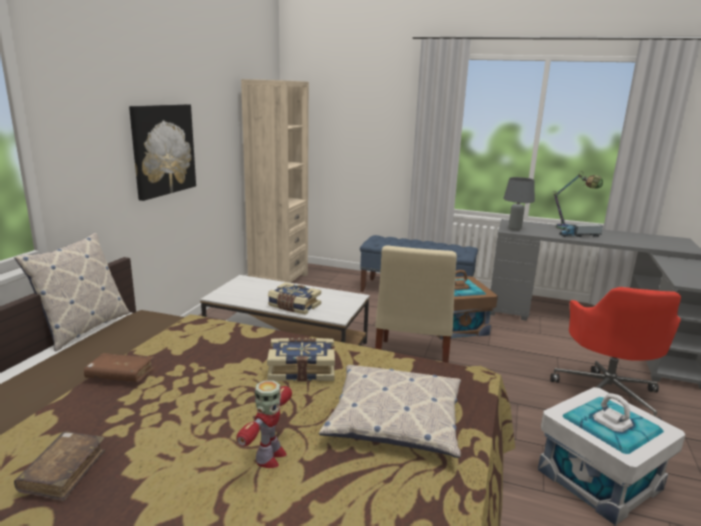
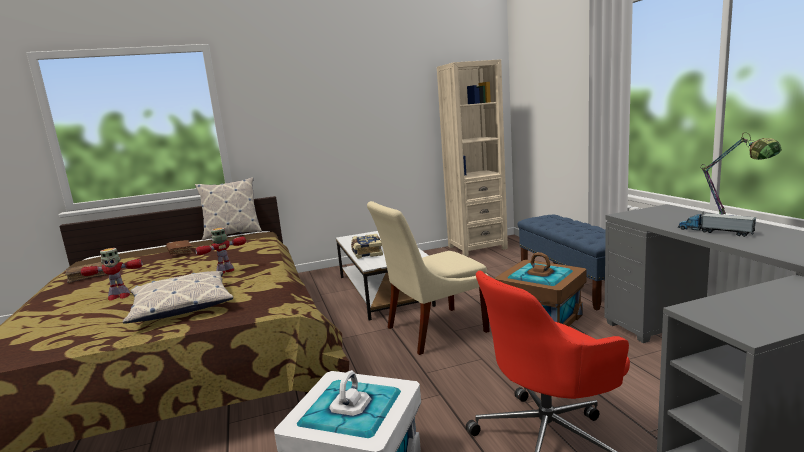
camera: 55 degrees right, 5 degrees down
(163, 150) = (338, 127): picture -> none
(301, 369) = (225, 271): book -> toy robot
(514, 229) = (639, 214): grey table lamp -> none

